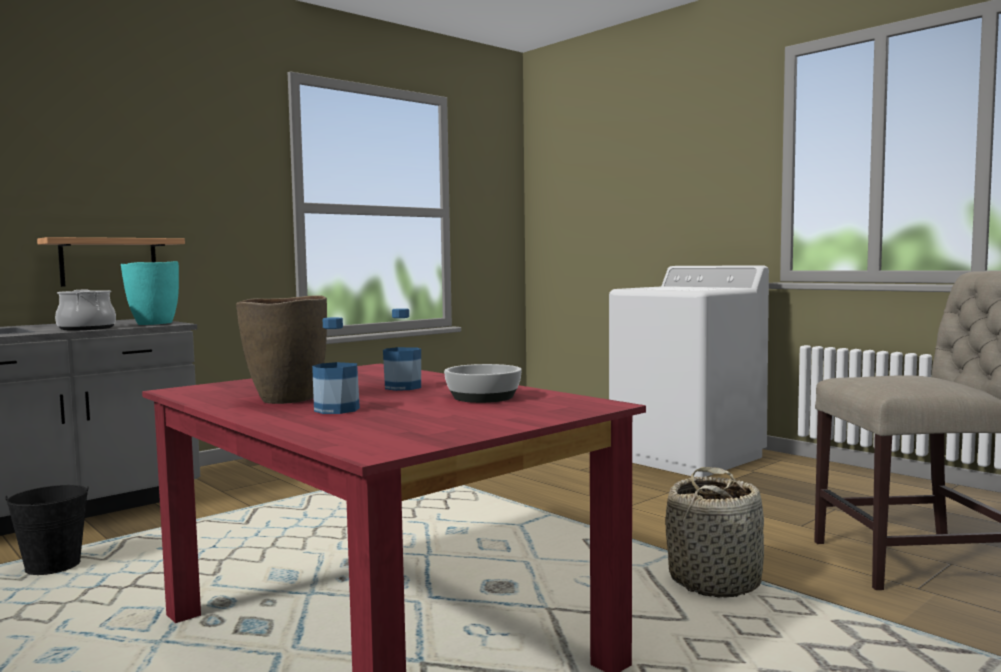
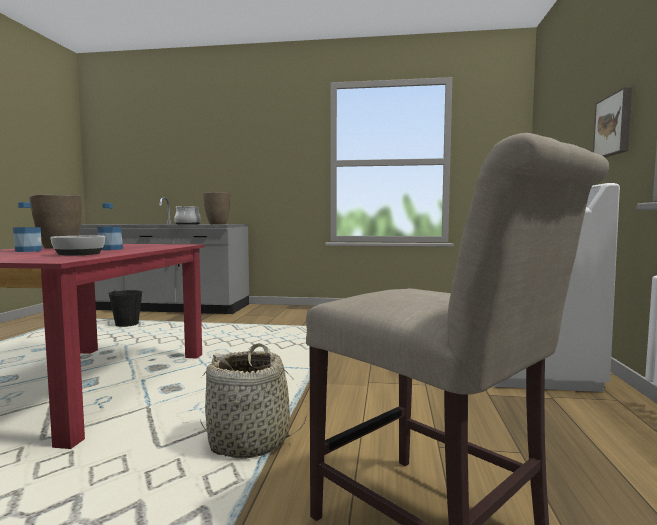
camera: 50 degrees right, 0 degrees up
(109, 262) = (231, 195): shelf -> none
(153, 324) = (217, 224): turquoise vase -> brown vase
(712, 204) = (615, 125): none -> picture

